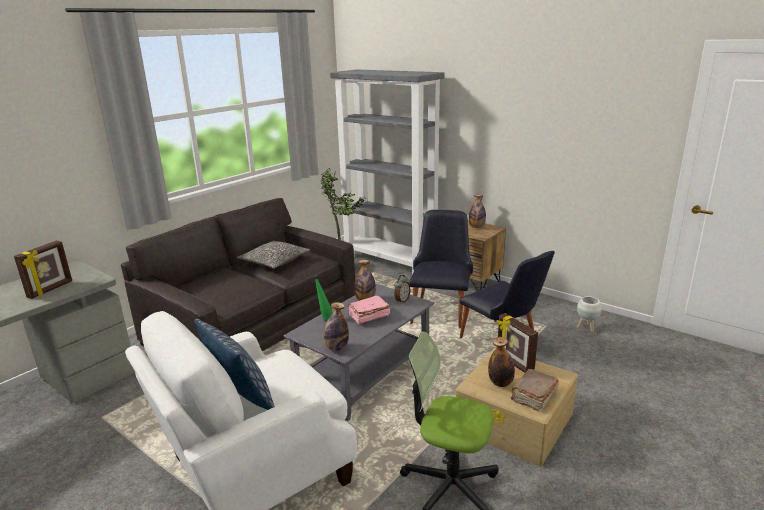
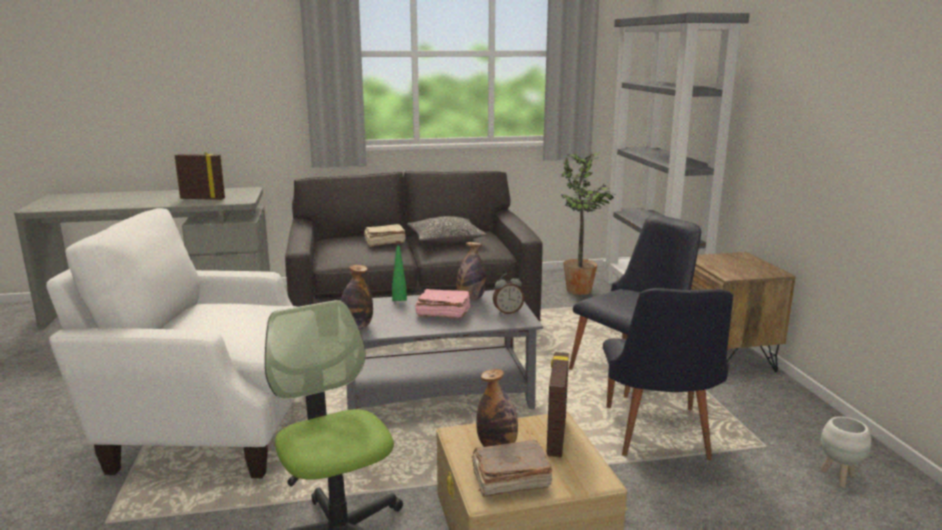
camera: 40 degrees right, 5 degrees down
(51, 289) = (203, 199): picture frame -> picture frame turned 150 degrees counterclockwise
(235, 278) = (384, 243): none -> beige book
(241, 399) = (188, 323): pillow -> none
(476, 227) = (747, 264): bottle -> none

